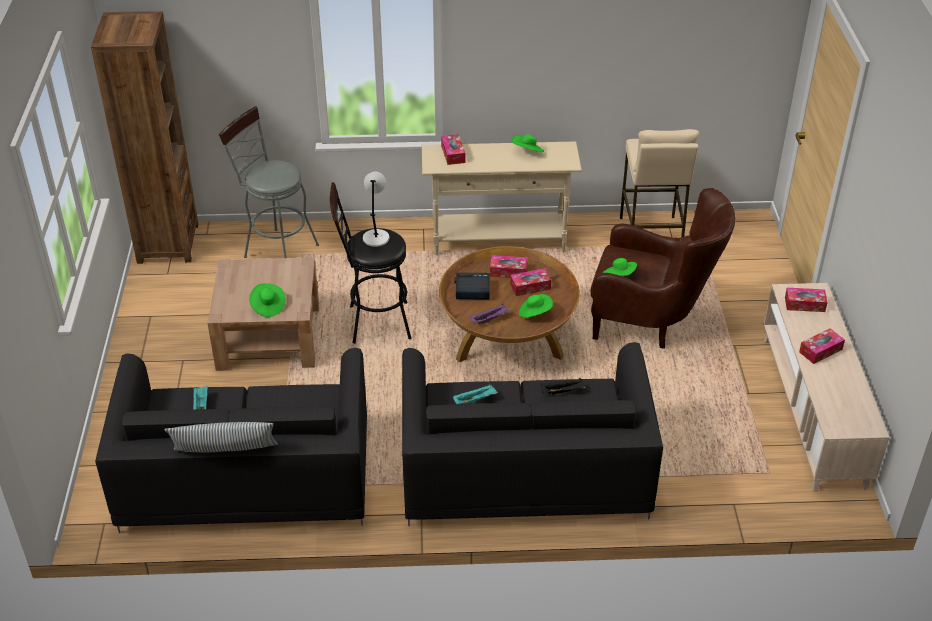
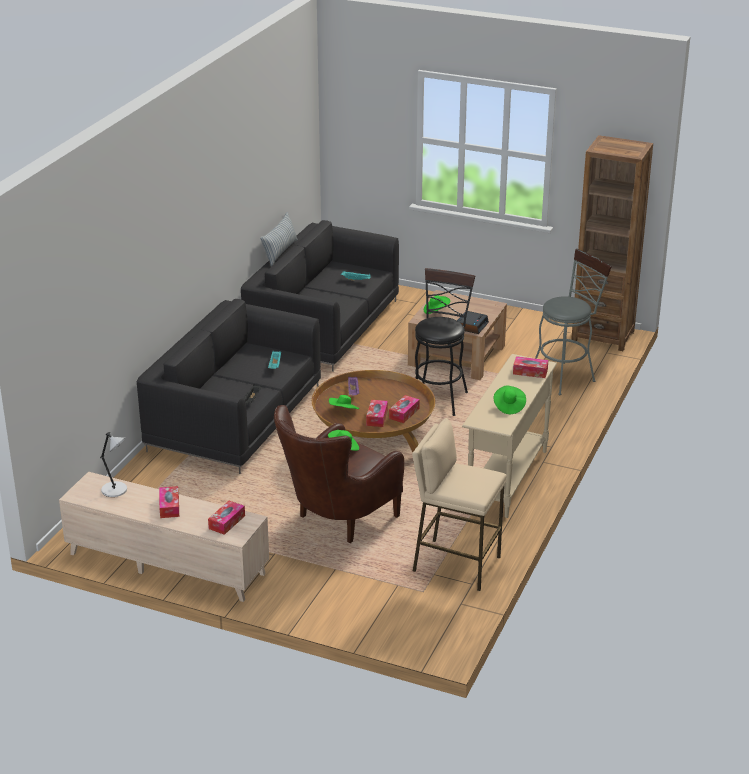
camera: 115 degrees right, 10 degrees down
(376, 237) = (445, 326): grey table lamp -> grey table lamp (115, 490)
(472, 290) = (393, 392): alarm clock -> alarm clock (471, 326)

